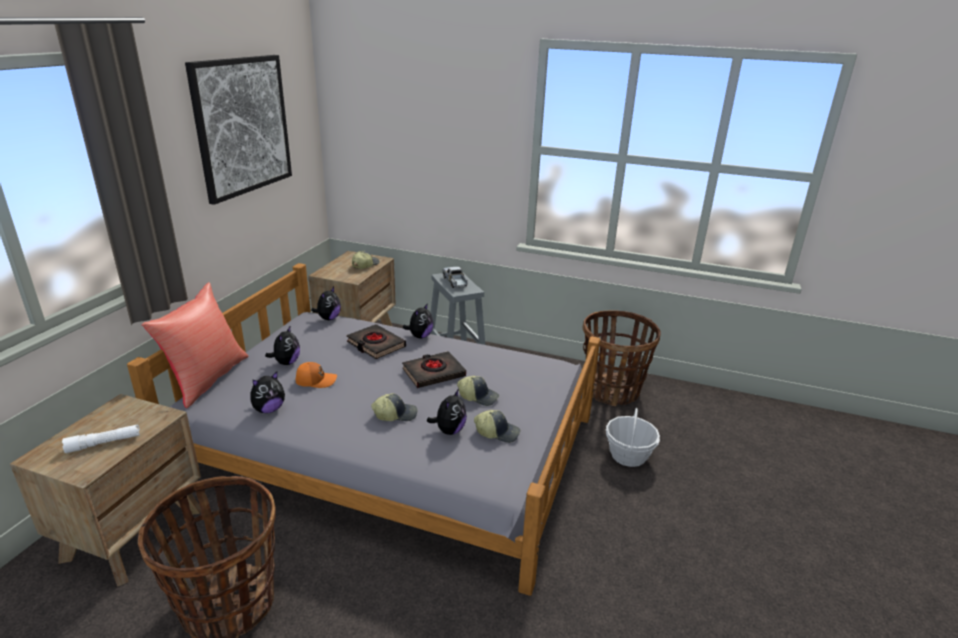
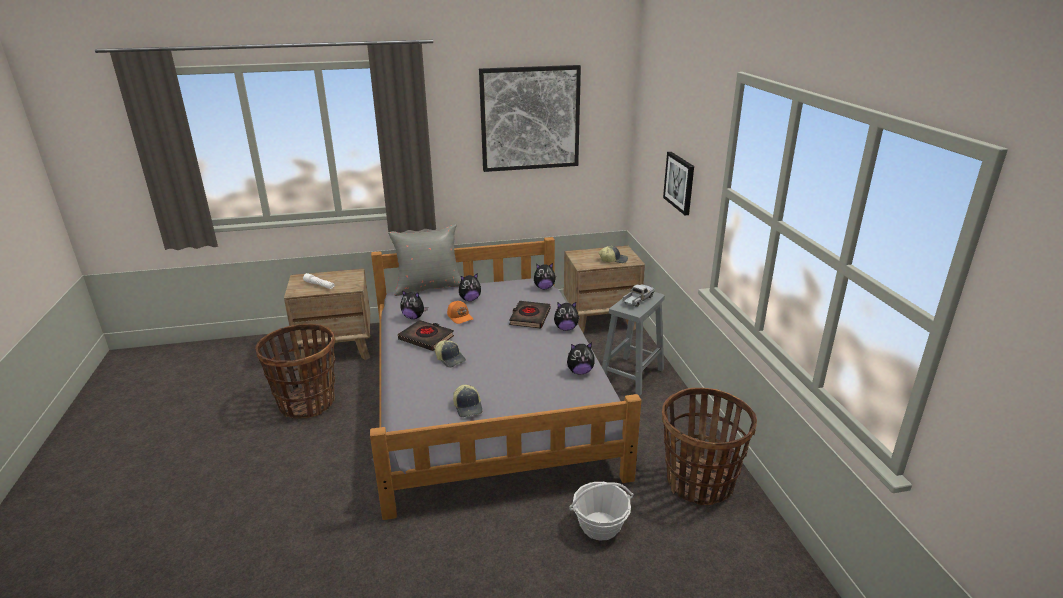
camera: 60 degrees right, 0 degrees up
(207, 378) = (428, 287): red pillow -> grey pillow
(433, 373) = (518, 353): black book -> black book (426, 338)
(446, 160) = (680, 182): none -> picture
(449, 430) = (451, 386): plush toy -> plush toy (580, 371)
(478, 396) = (507, 383): cap -> none

